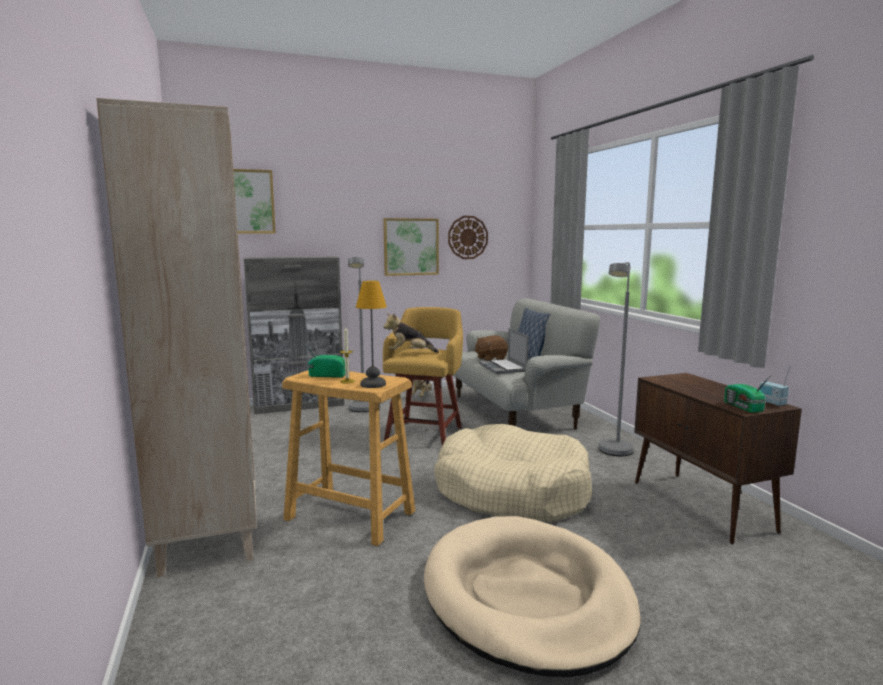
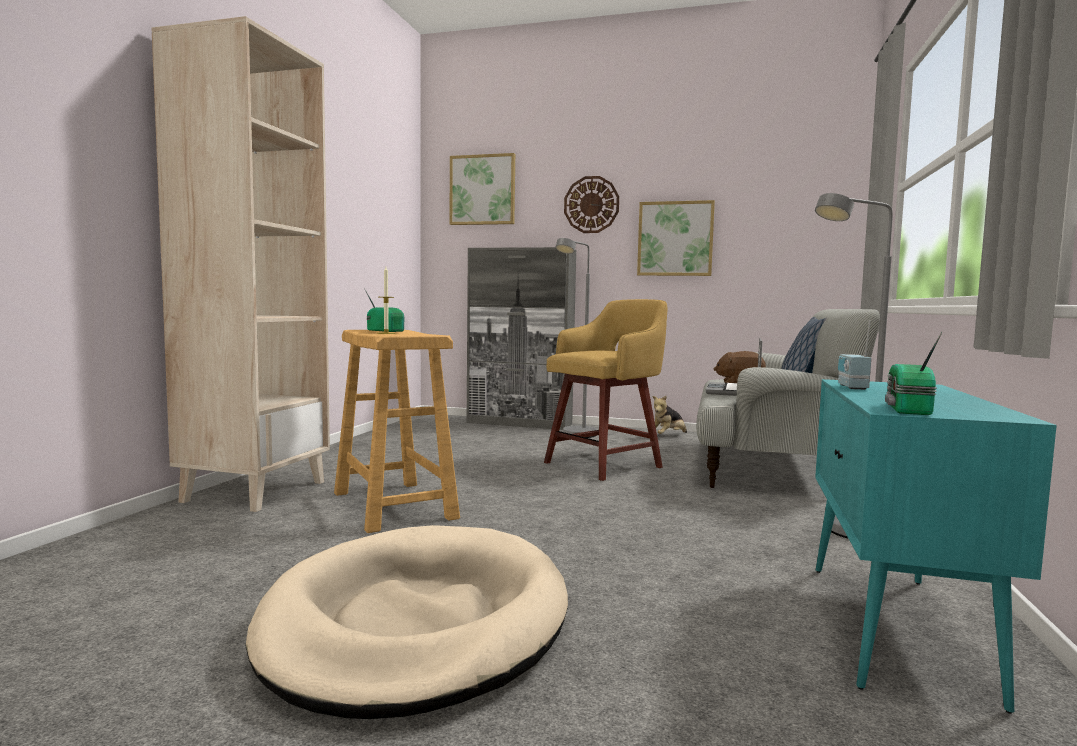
camera: 35 degrees right, 5 degrees down
(373, 384) = (395, 334): table lamp -> none
(409, 353) = (584, 351): plush toy -> none
(467, 237) = (760, 225): wall clock -> wall clock (591, 204)
(511, 491) = (606, 531): beige dog bed -> none
(702, 506) = (895, 629): brown cabinet -> turquoise cabinet
(771, 403) = (998, 414): radio -> radio (851, 387)

